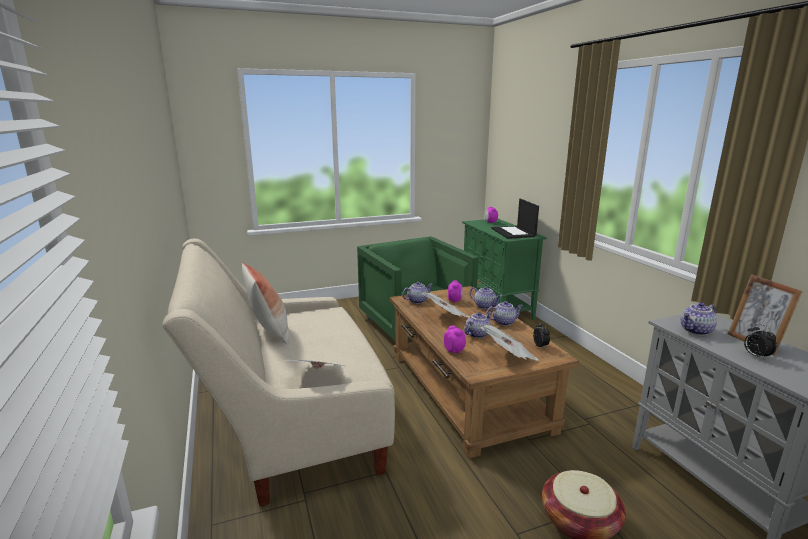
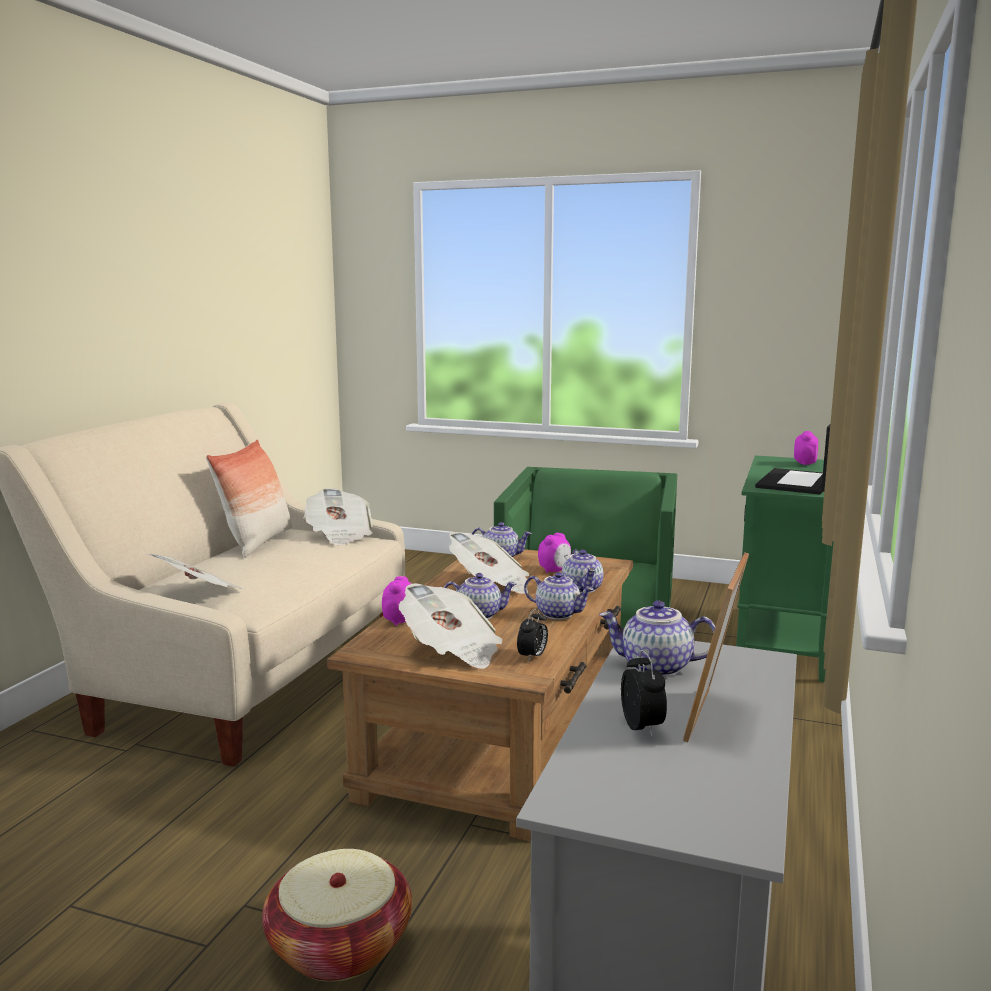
camera: 40 degrees right, 5 degrees down
(309, 312) = (339, 535): none -> newspaper
(755, 356) = (642, 728): alarm clock -> alarm clock turned 150 degrees clockwise

